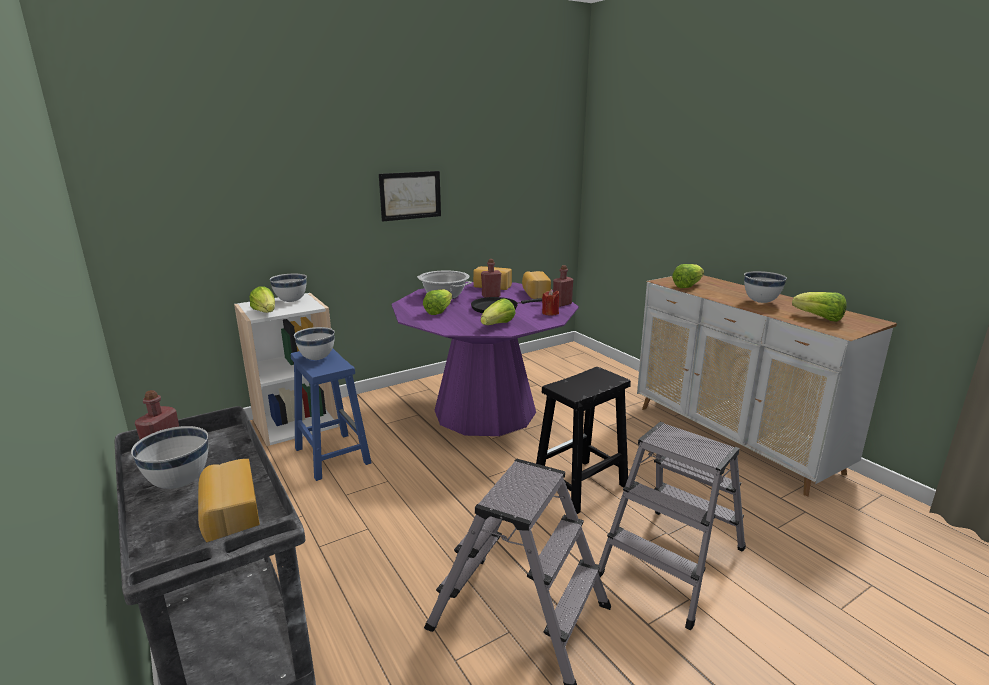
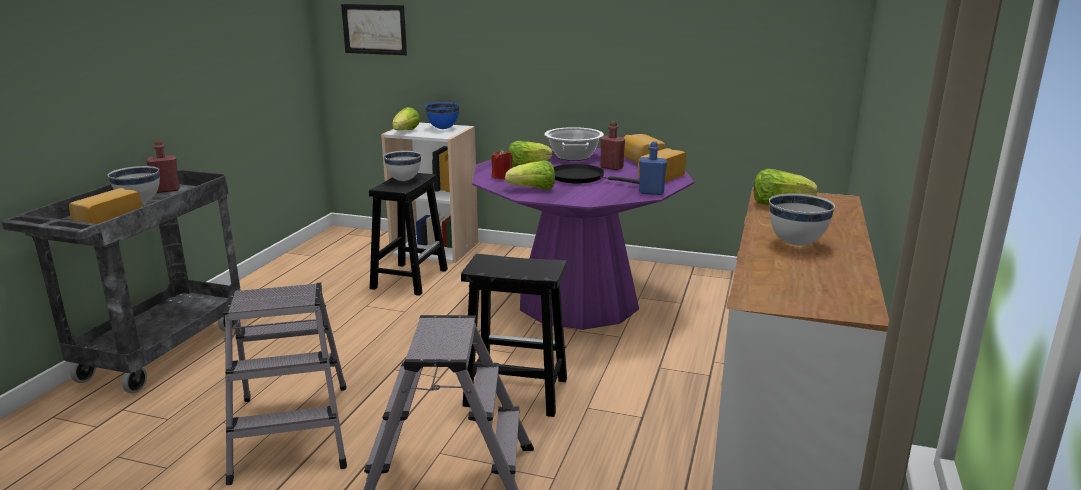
camera: 50 degrees right, 0 degrees up
(291, 301) = (443, 128): white bowl -> blue bowl
(331, 455) = (410, 278): blue stool -> black stool
(410, 195) = (590, 39): picture -> picture (374, 29)
(550, 313) = (611, 195): red candle -> red candle (502, 177)
(562, 304) = (651, 192): red bottle -> blue bottle
(819, 318) = (793, 280): lettuce -> none

